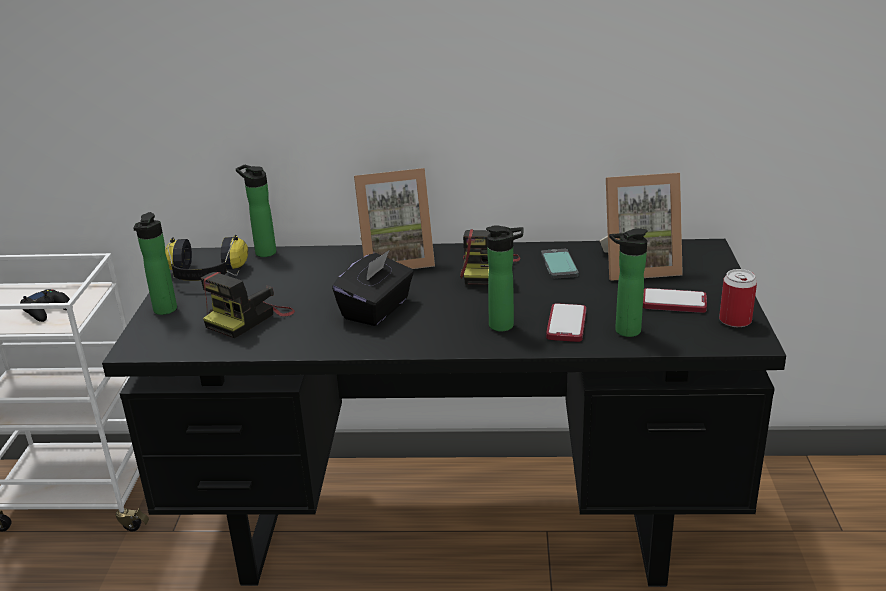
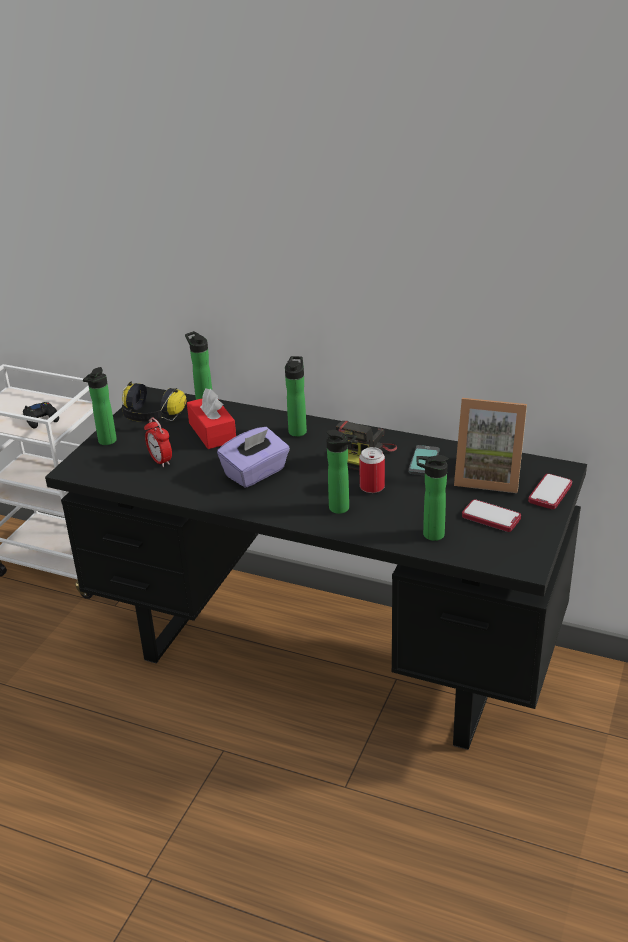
camera: 20 degrees right, 5 degrees up
(249, 318) = (160, 461): camera -> alarm clock
(294, 278) = (212, 432): none -> red tissue box
(377, 309) = (255, 473): black tissue box -> purple tissue box
(395, 260) = (298, 430): picture frame -> bottle
(566, 324) = (389, 518): phone -> phone (550, 493)
(735, 320) = (528, 545): can -> can (372, 487)

